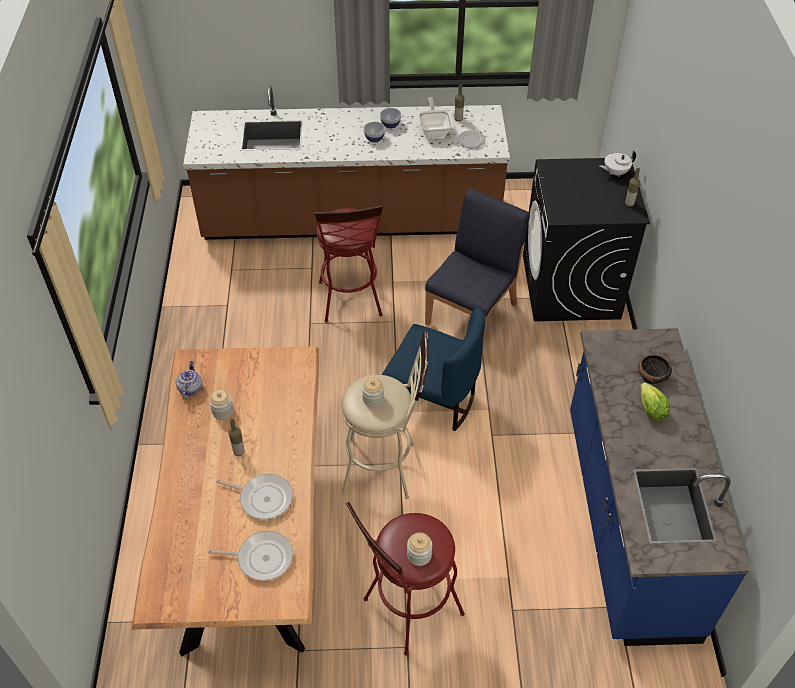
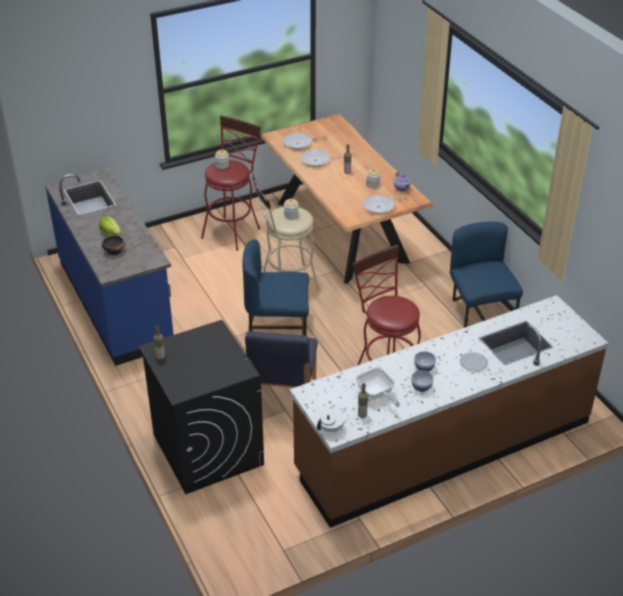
camera: 155 degrees right, 10 degrees down
(193, 337) = (479, 313): none -> blue chair
(246, 365) = (380, 206): none -> frying pan
(471, 141) = (335, 394): plate -> plate (473, 363)
(615, 172) = (182, 383): white teapot -> white teapot (331, 428)

